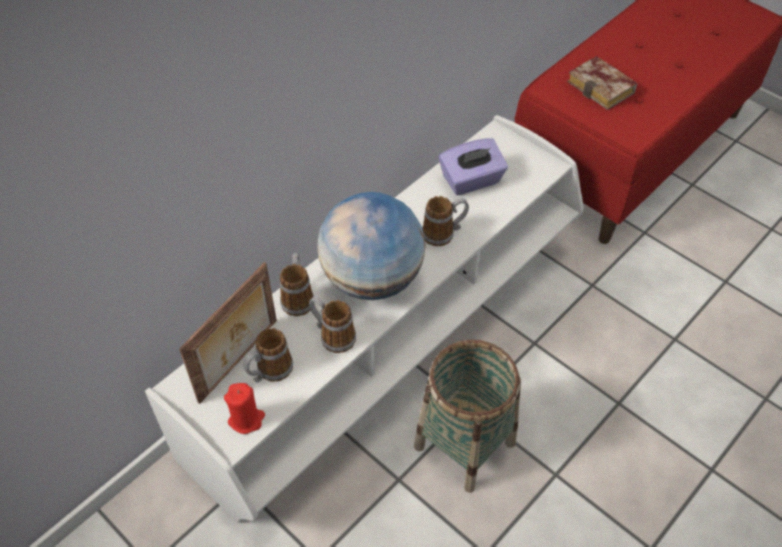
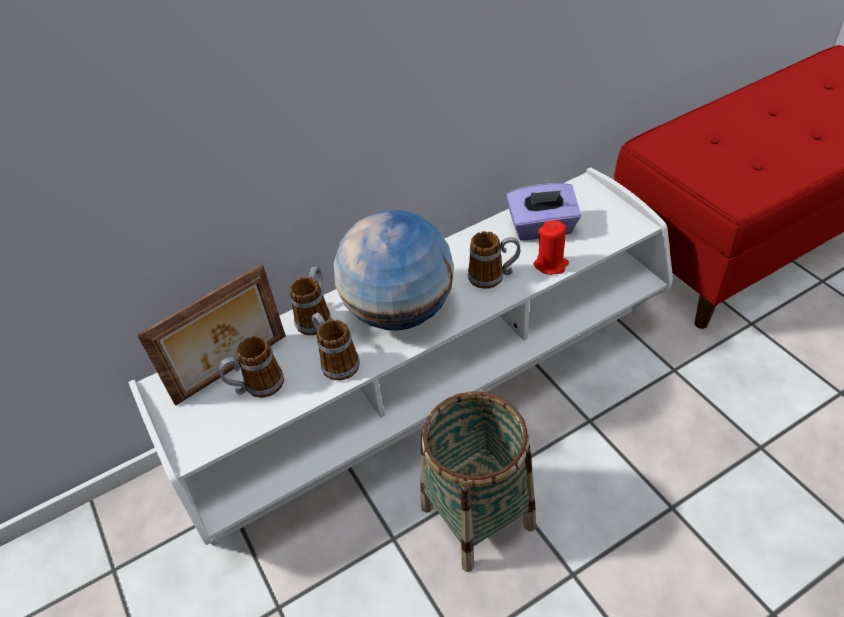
camera: 20 degrees right, 5 degrees down
(246, 419) = (213, 431): red candle -> red candle (551, 264)
(603, 88) = (717, 150): book -> none

